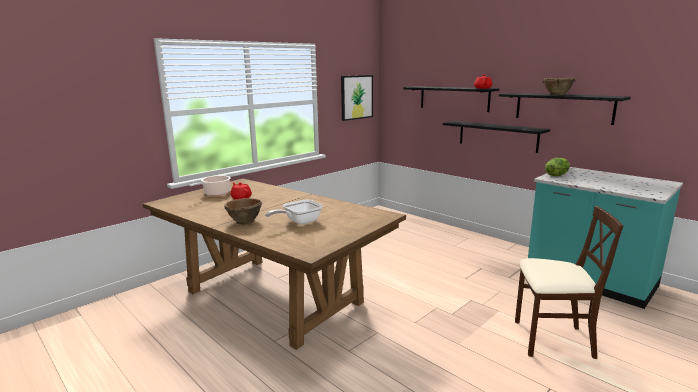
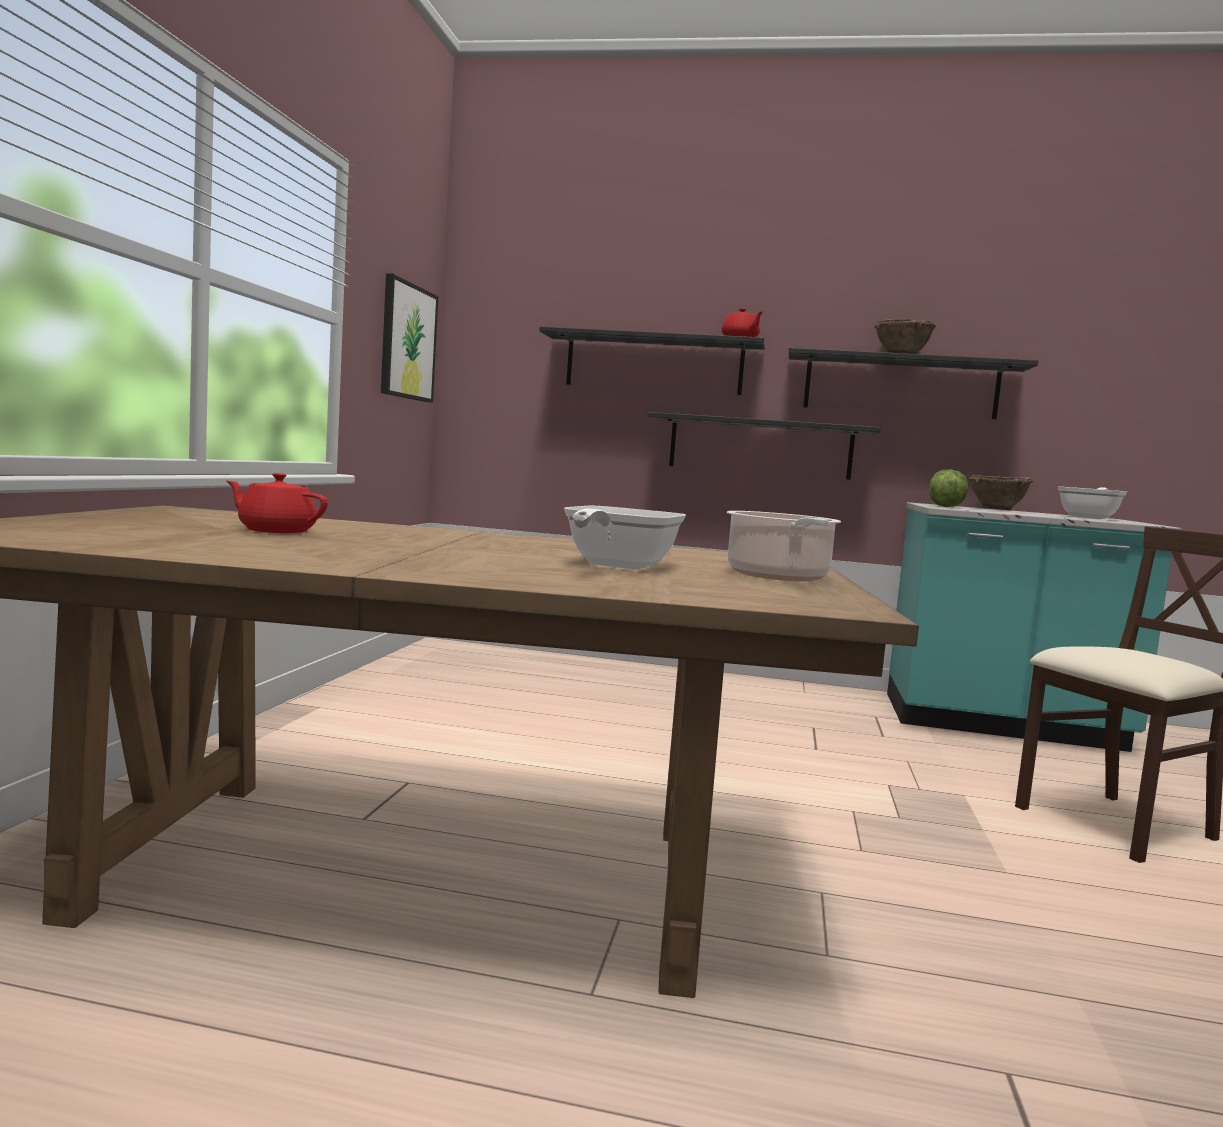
camera: 35 degrees left, 10 degrees down
(215, 194) = (148, 523): cooking pot -> cooking pot (779, 577)
(244, 222) = (443, 566): brown bowl -> brown bowl (996, 509)
(641, 185) = (1090, 518): none -> frying pan

